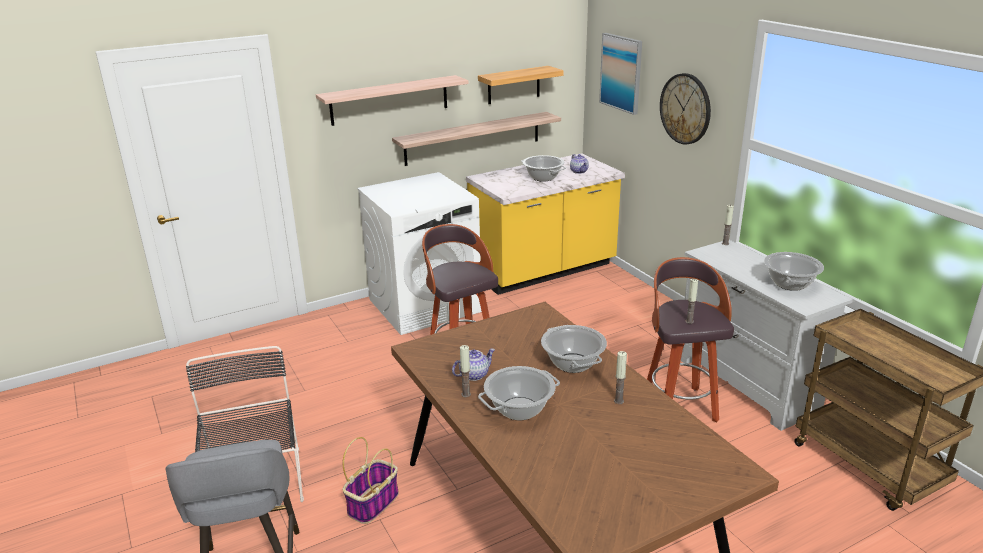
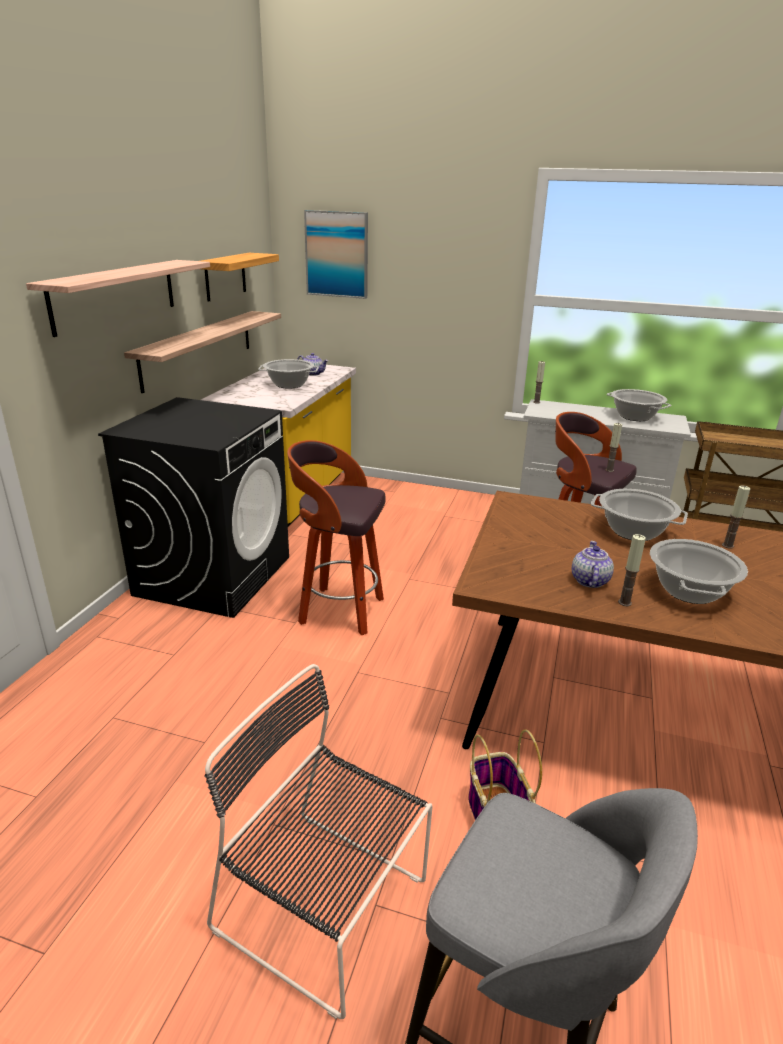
camera: 45 degrees left, 0 degrees up
(425, 305) = (214, 575): white washing machine -> black washing machine
(685, 109) = (441, 279): wall clock -> none

